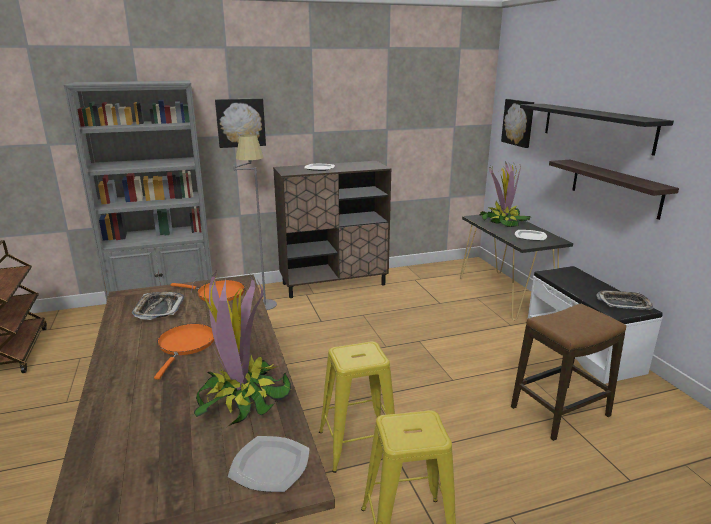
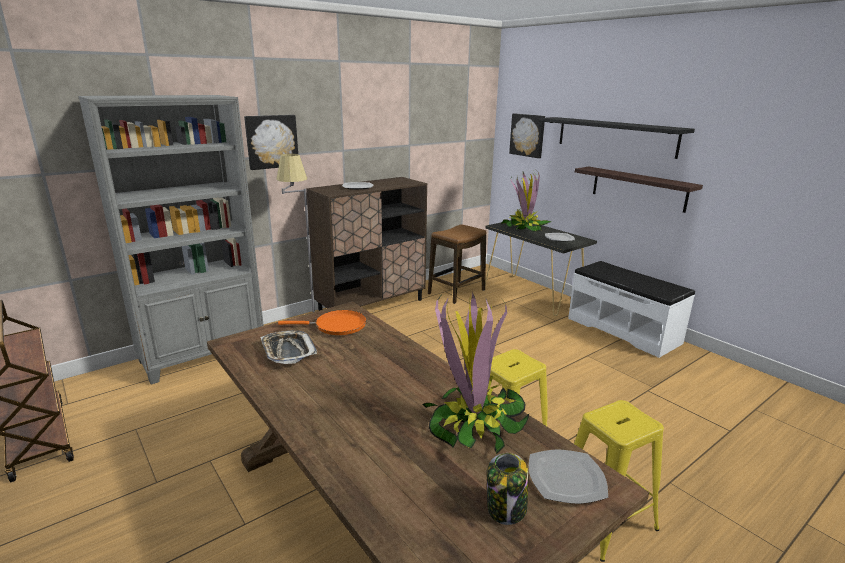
camera: 20 degrees left, 0 degrees up
(185, 345) = (359, 383): orange frying pan -> none
(191, 477) = (506, 509): none -> jar
(560, 412) = (644, 387): stool -> stool (456, 292)
(623, 303) = (664, 287): tray -> none

